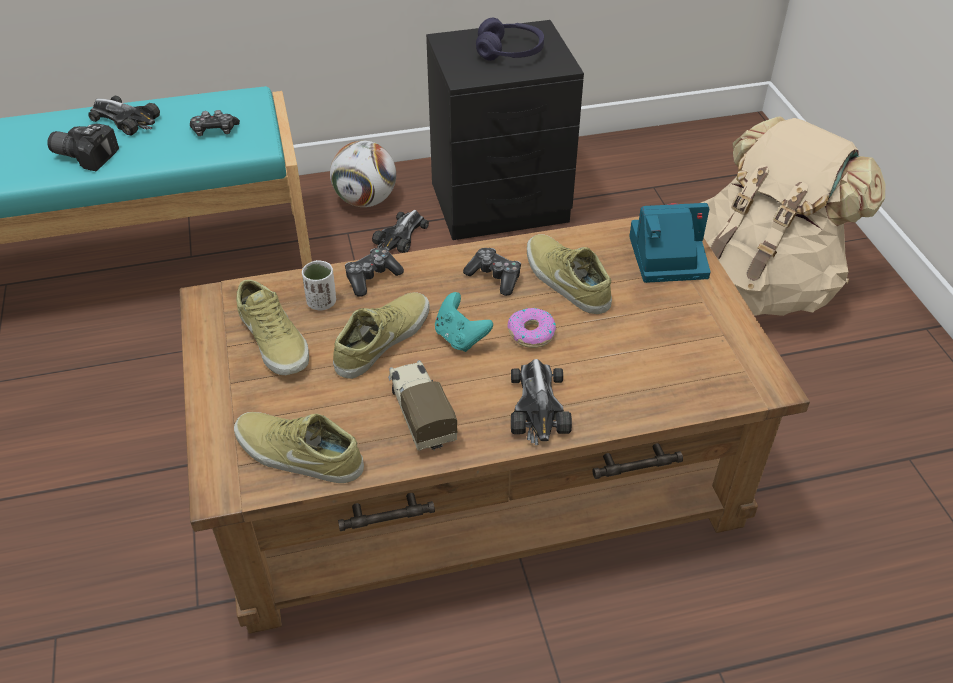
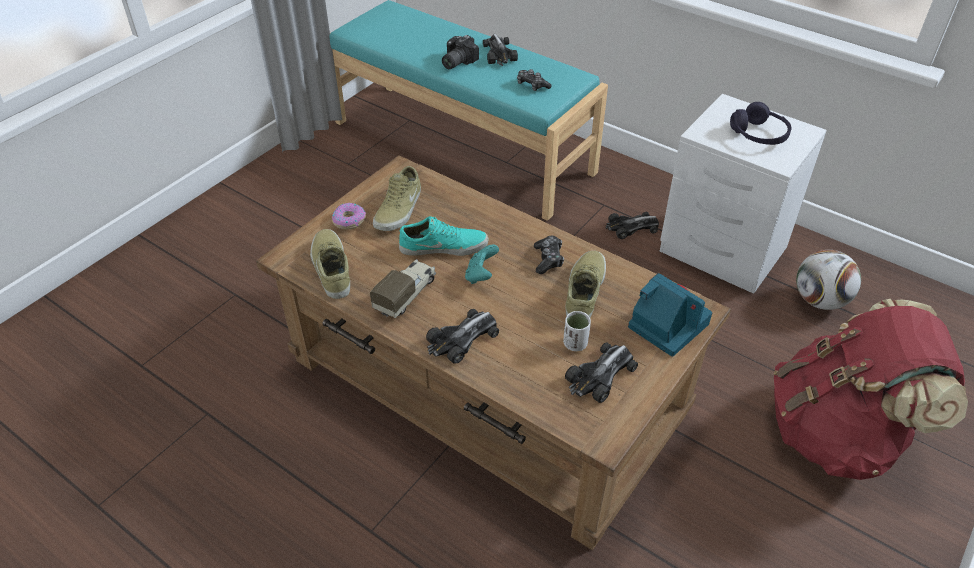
camera: 50 degrees right, 0 degrees up
(86, 155) = (456, 62): camera -> camera turned 120 degrees counterclockwise
(322, 303) = (445, 207): white cup -> white cup (575, 344)
(366, 200) = (640, 193): football -> football (820, 300)
(372, 278) = (487, 213): game controller -> none
(381, 339) = (444, 246): beige shoe -> turquoise shoe
(503, 204) = (724, 252): black nightstand -> white nightstand
(531, 333) = (519, 302): donut -> donut (349, 220)
(688, 337) = (601, 375): none -> toy car
(760, 284) = (838, 433): beige backpack -> red backpack

